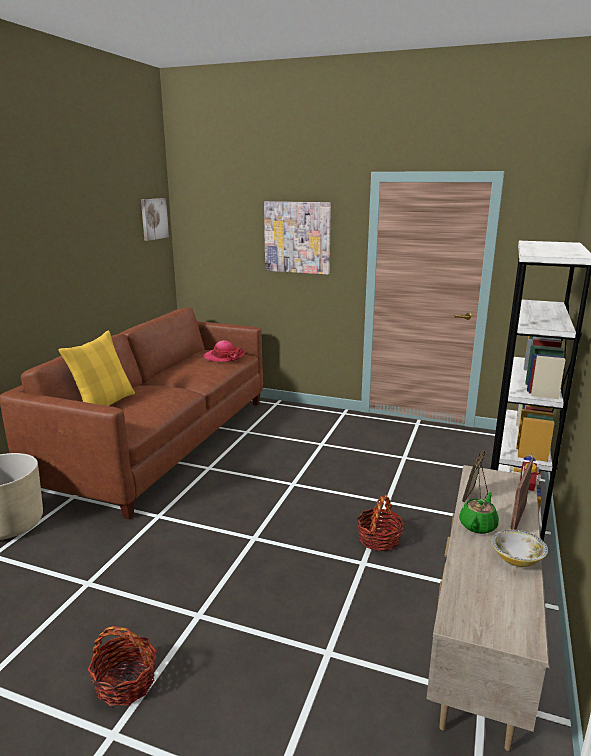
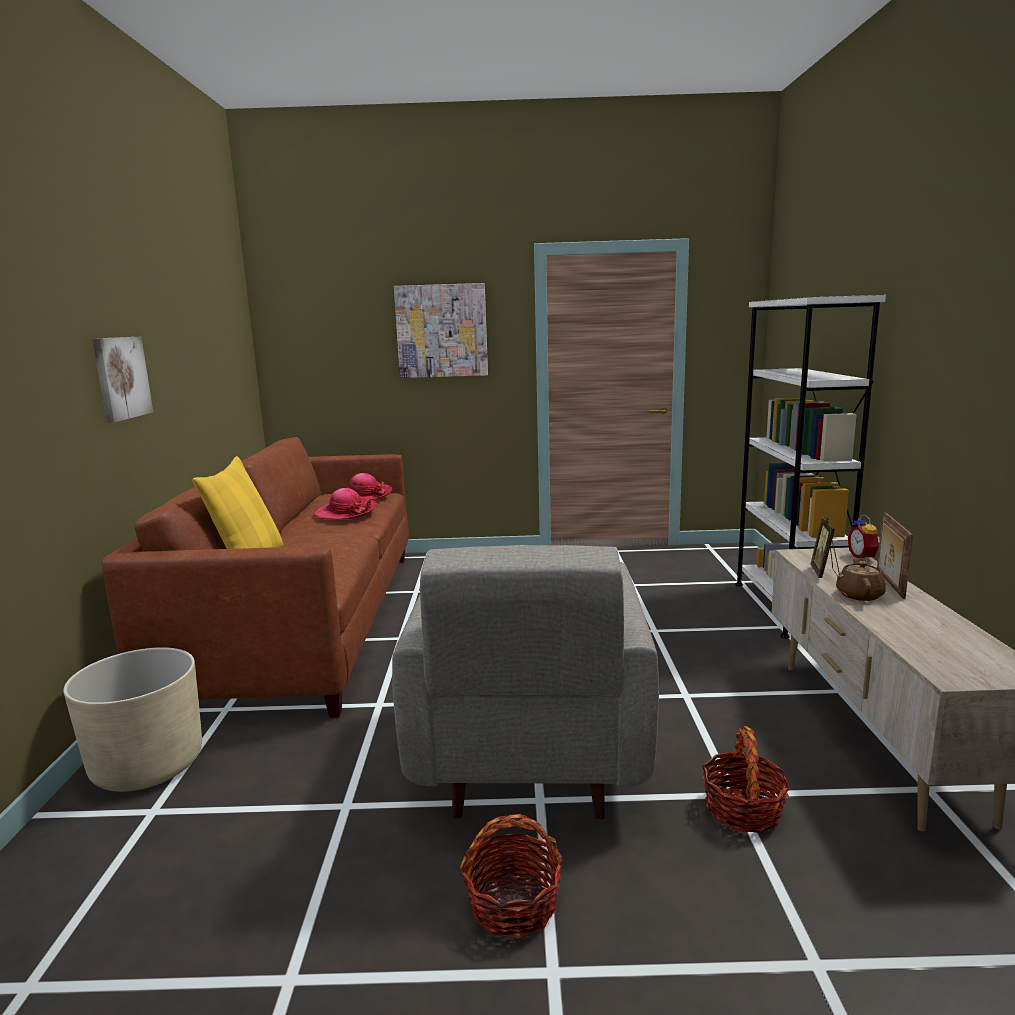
camera: 20 degrees left, 5 degrees down
(153, 219) = (236, 314): picture -> picture (121, 378)
(198, 370) = (346, 512): none -> hat
(215, 582) = (528, 758): none -> grey armchair
(379, 539) = (681, 668): basket -> basket (743, 810)
(478, 525) = (859, 595): green teapot -> brown teapot
(517, 559) = (932, 614): bowl -> none

